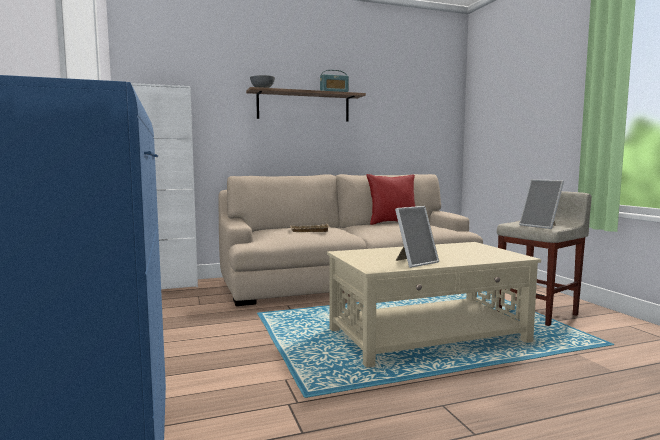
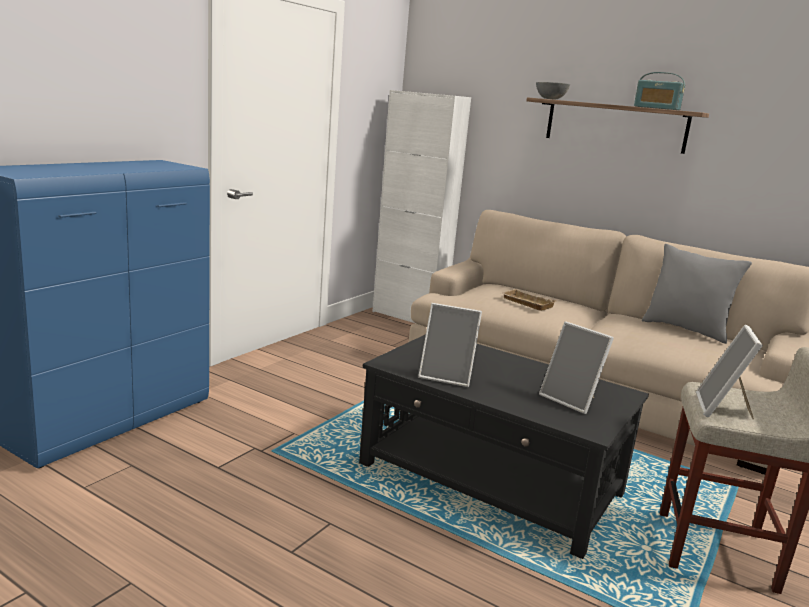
camera: 50 degrees right, 10 degrees up
(392, 223) = (686, 329): red pillow -> grey pillow
(428, 336) = (491, 480): beige coffee table -> black coffee table
(474, 252) = (571, 400): none -> picture frame

